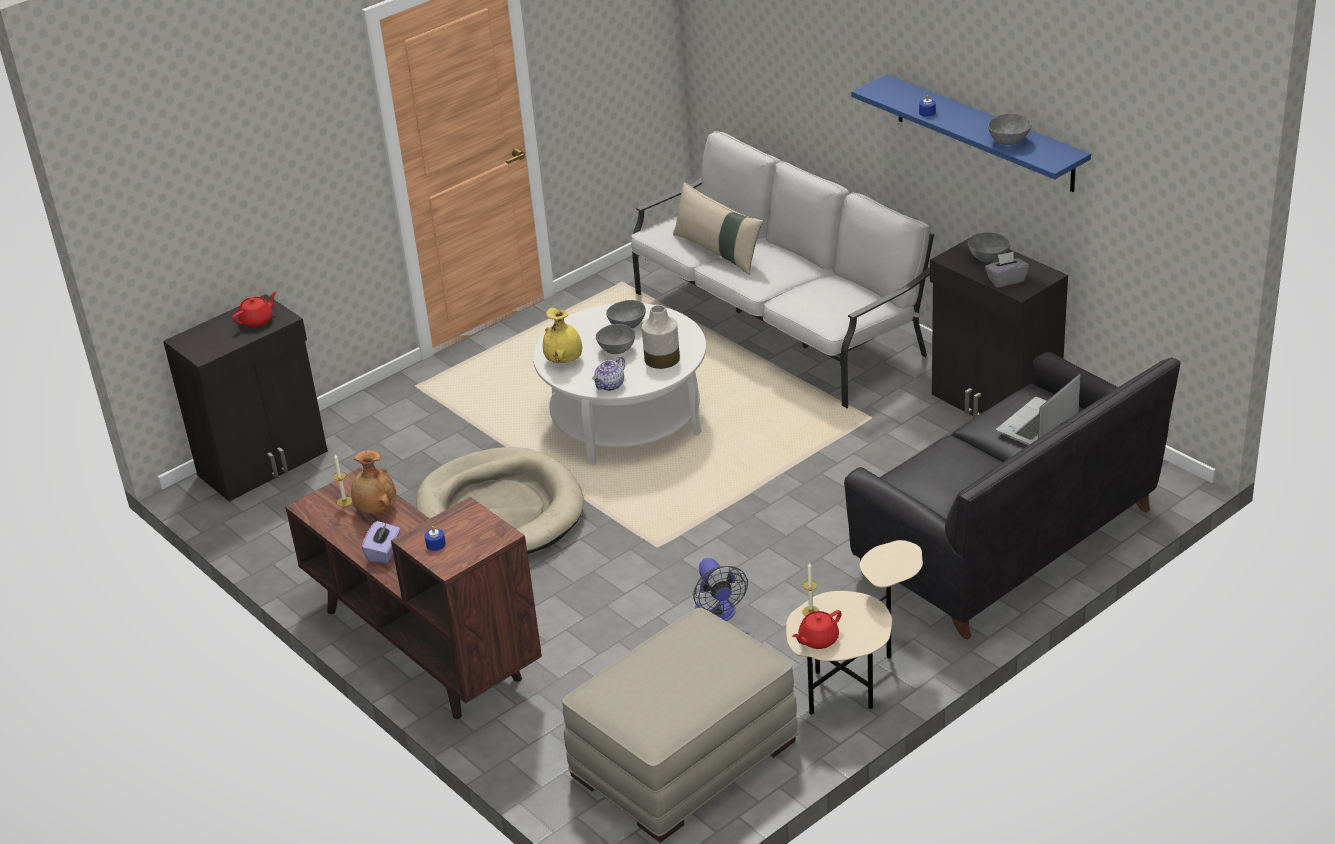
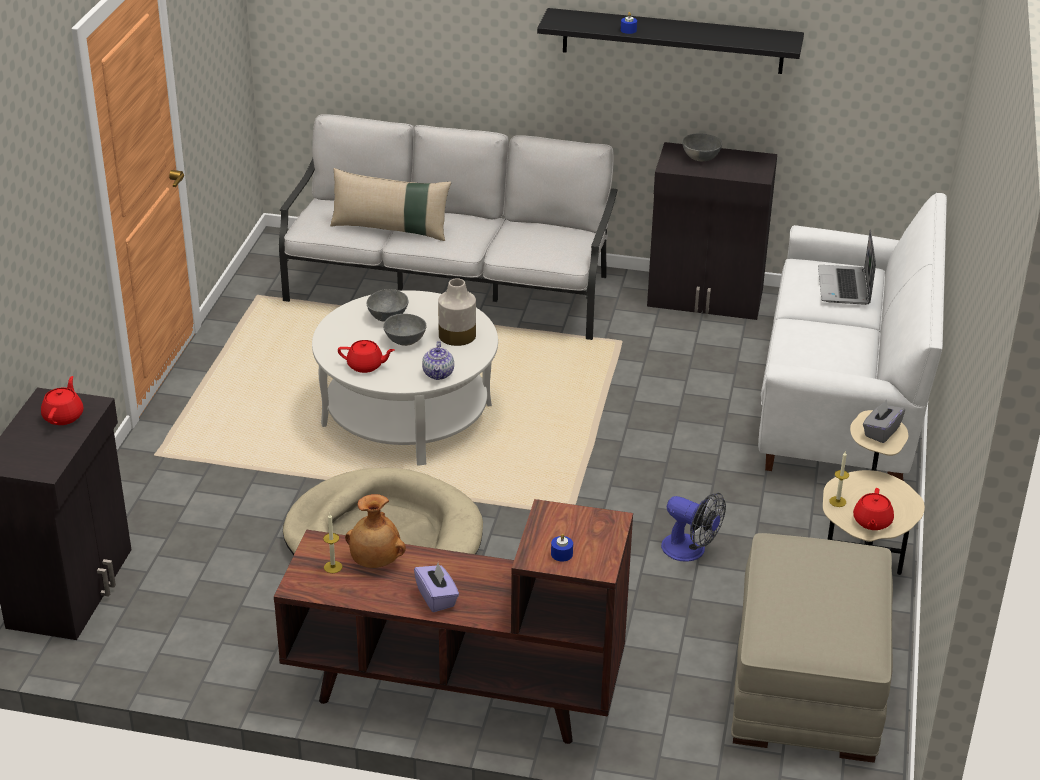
camera: 40 degrees left, 0 degrees up
(564, 360) = (366, 366): yellow vase -> red teapot
(984, 133) = (672, 41): blue shelf -> black shelf
(1006, 280) = (737, 171): grey tissue box -> grey tissue box (881, 432)
(1007, 542) = (843, 402): black sofa -> white sofa
(1009, 141) = (728, 37): grey bowl -> none

